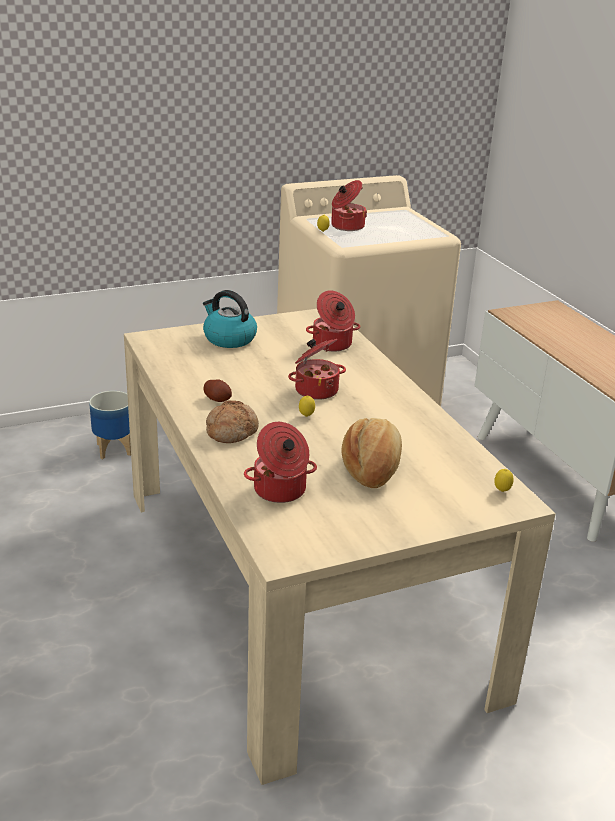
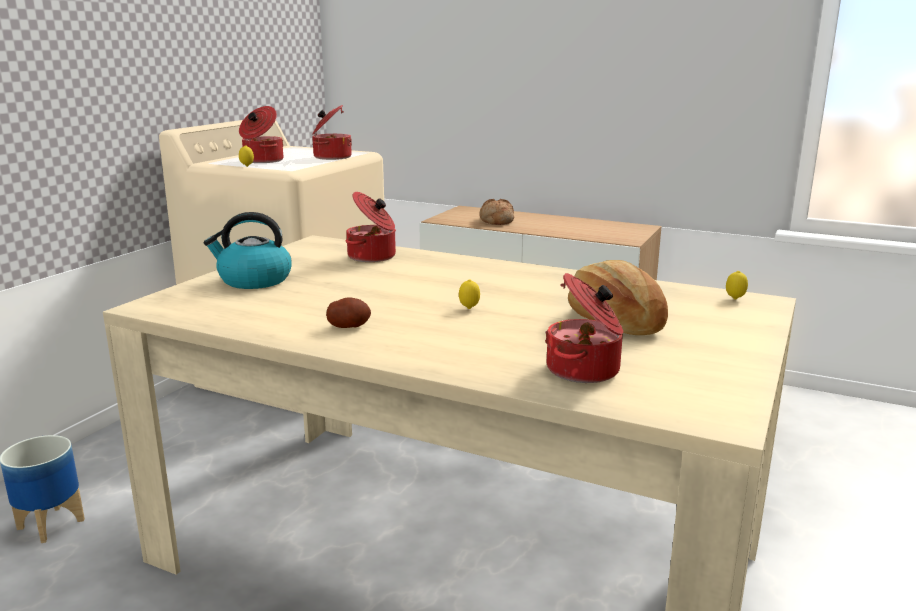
camera: 40 degrees left, 10 degrees down
(231, 431) = (423, 345): bread -> bread (496, 221)
(316, 390) = (432, 289): cooking pot -> cooking pot (331, 157)

